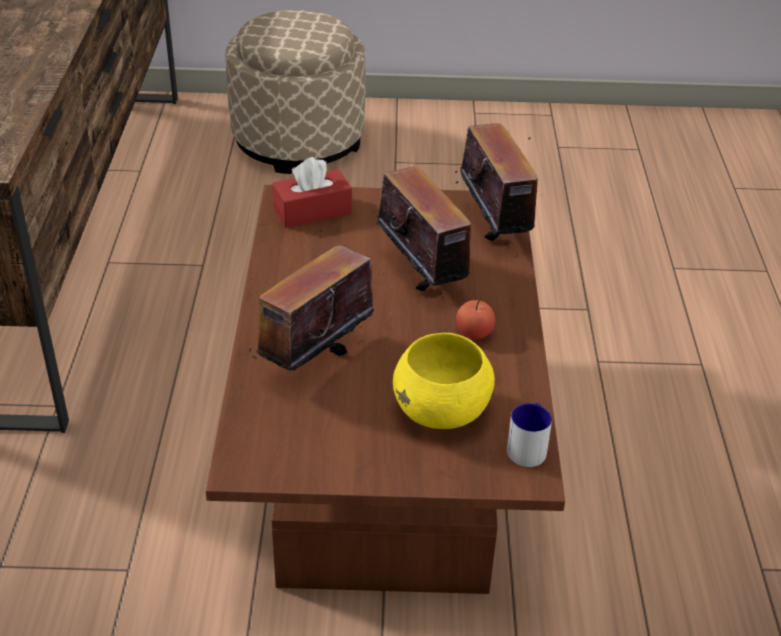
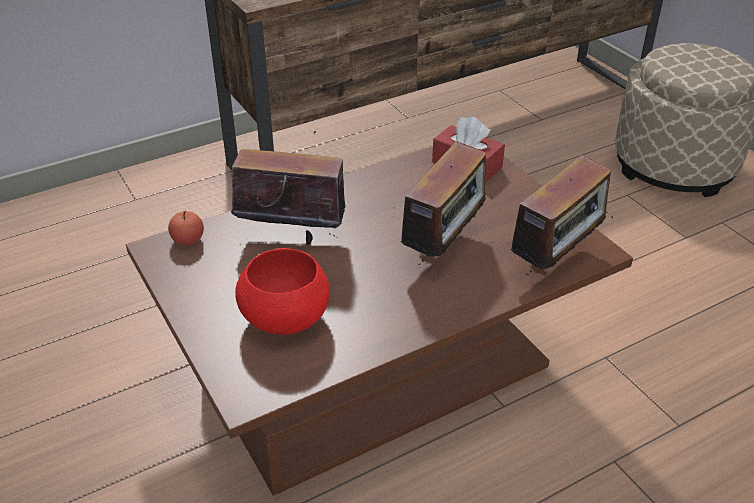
camera: 60 degrees right, 0 degrees up
(442, 411) = (285, 319): yellow bowl -> red bowl
(474, 333) = (398, 301): apple -> apple (188, 240)
(528, 446) = (280, 383): mug -> none

